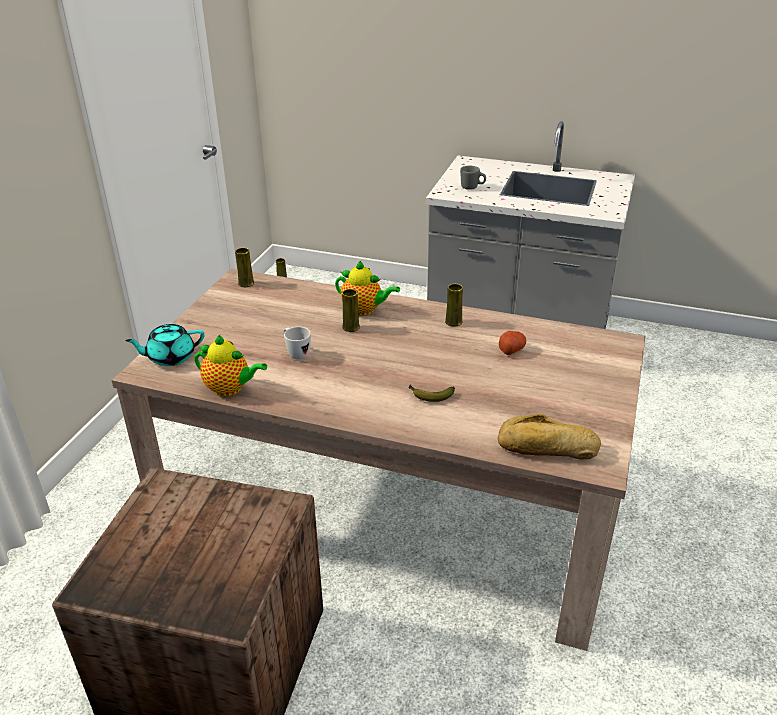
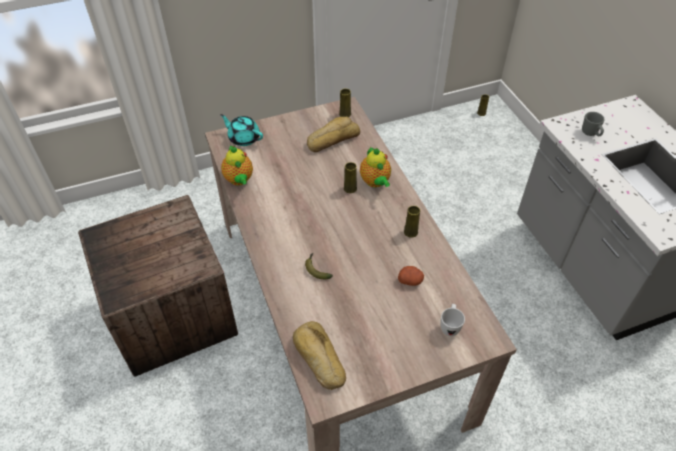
camera: 50 degrees right, 15 degrees up
(267, 306) = (332, 139): none -> bread
(296, 353) = (298, 183): white mug -> white mug (450, 326)

